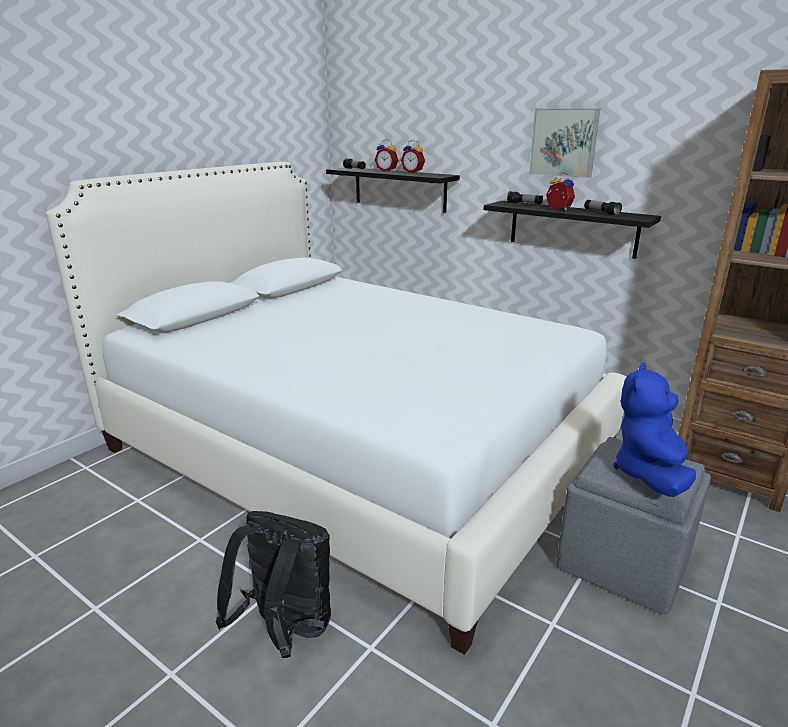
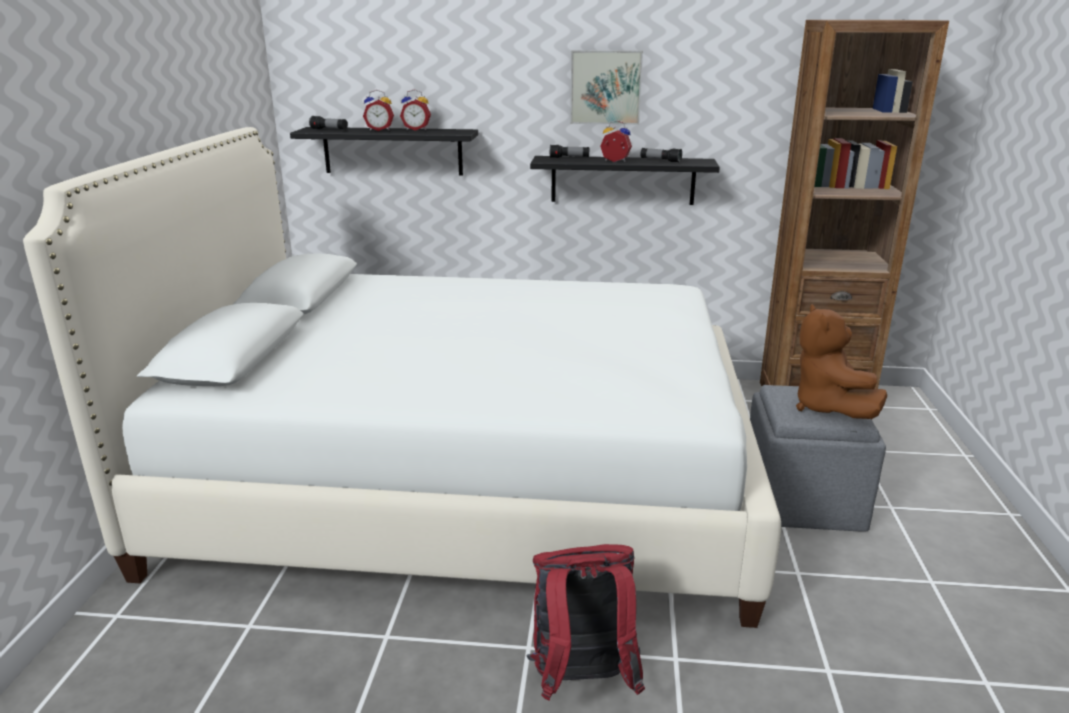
camera: 30 degrees left, 0 degrees up
(285, 631) = (582, 681): black backpack -> red backpack
(650, 475) = (828, 408): blue plush toy -> brown plush toy

